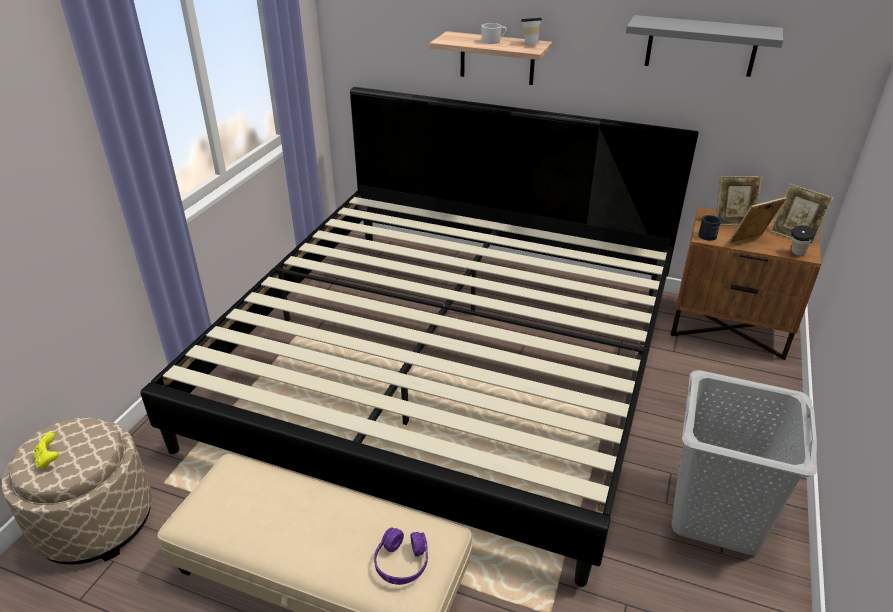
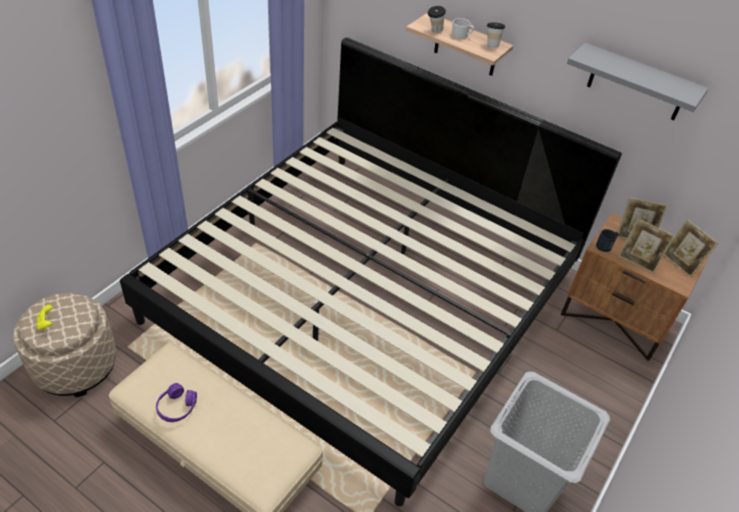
camera: 10 degrees right, 10 degrees up
(401, 563) = (264, 461): purple headphones -> purple headphones (176, 407)
(750, 242) = (638, 261): picture frame -> picture frame turned 135 degrees counterclockwise
(796, 254) = (671, 282): cup -> cup (434, 30)

